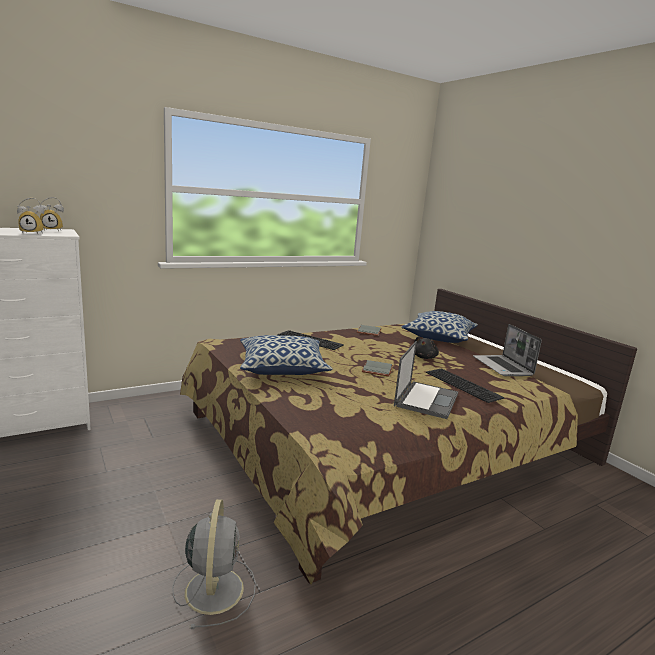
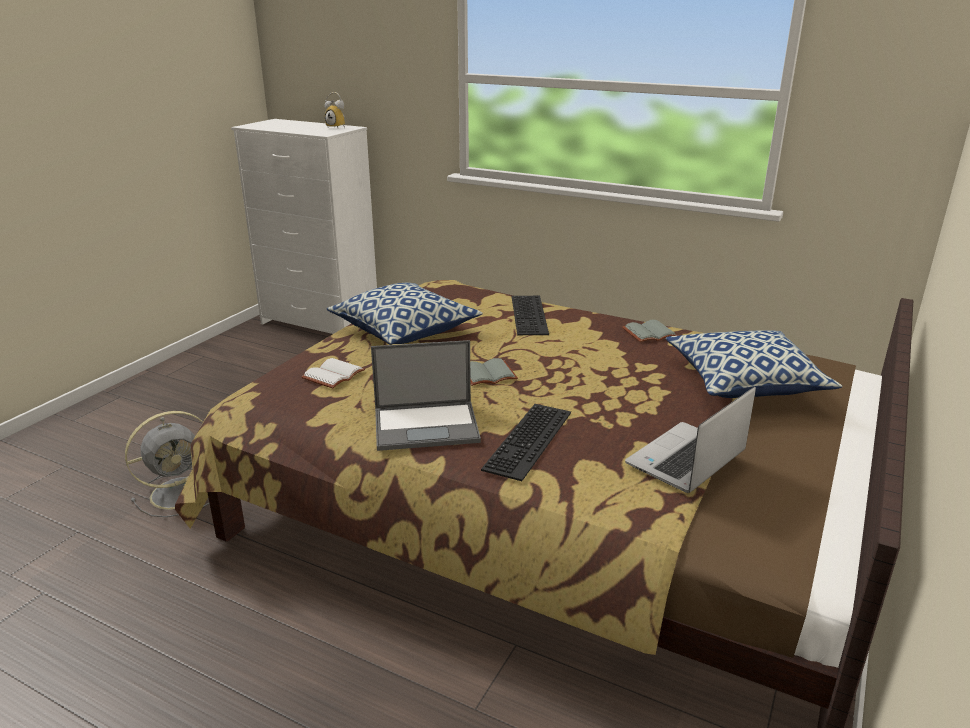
camera: 60 degrees right, 10 degrees up
(33, 233) = (305, 130): alarm clock -> none
(326, 403) = (334, 376): none -> white book
(425, 357) = (604, 392): black plush toy -> none

